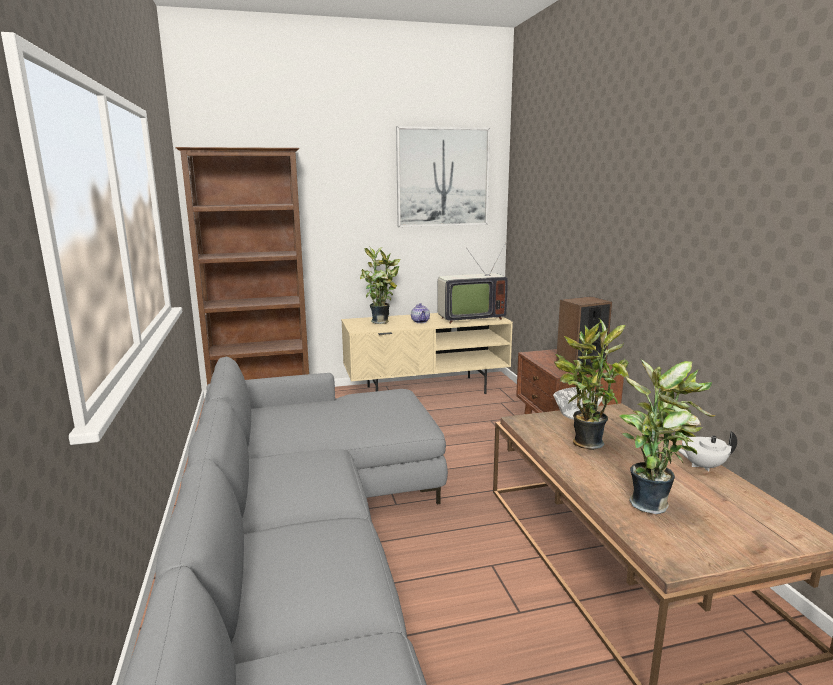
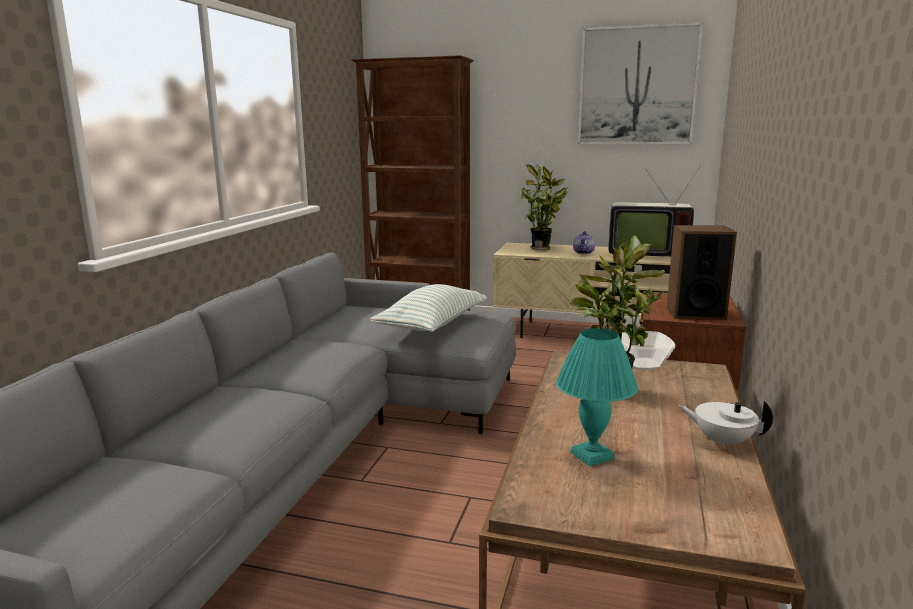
camera: 30 degrees right, 0 degrees up
(367, 414) = (432, 325): none -> pillow
(651, 503) = (591, 456): potted plant -> turquoise table lamp

